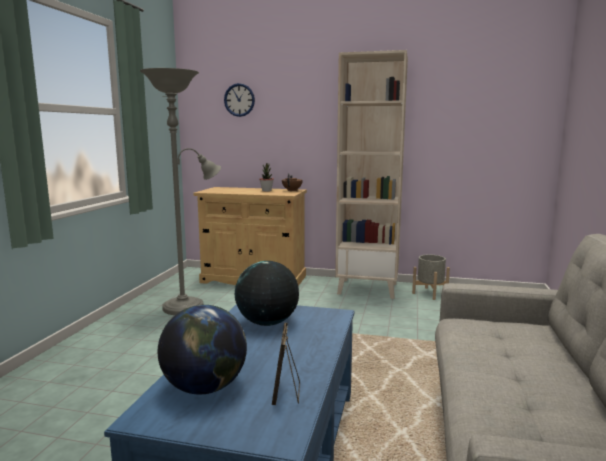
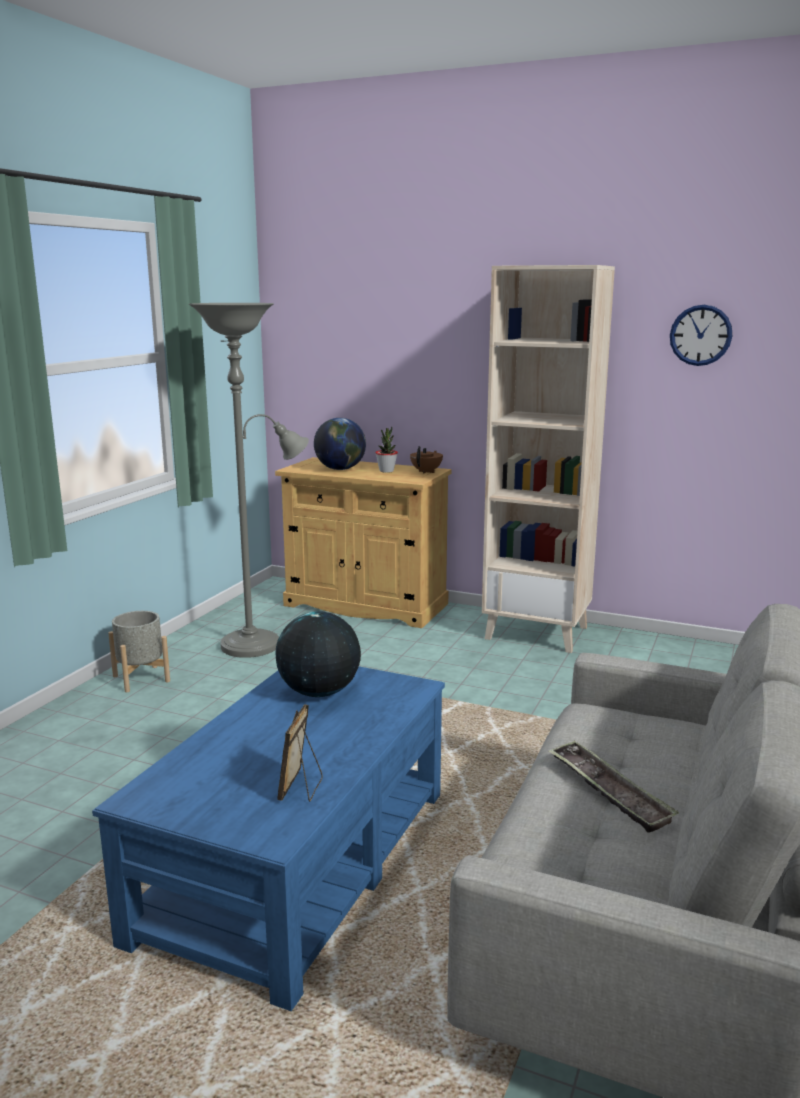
camera: 10 degrees right, 5 degrees up
(205, 387) = (212, 771): globe -> globe (340, 469)
(239, 100) = (351, 323): wall clock -> wall clock (700, 335)
(429, 293) = (633, 648): grey planter -> grey planter (141, 678)
(516, 374) = (608, 791): none -> tray

